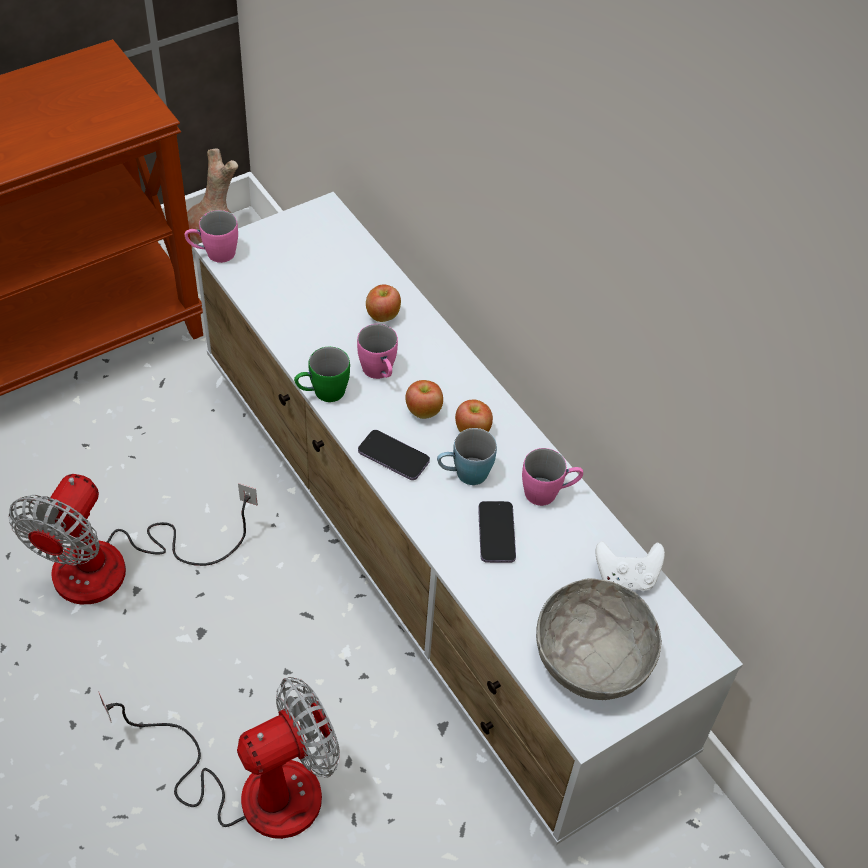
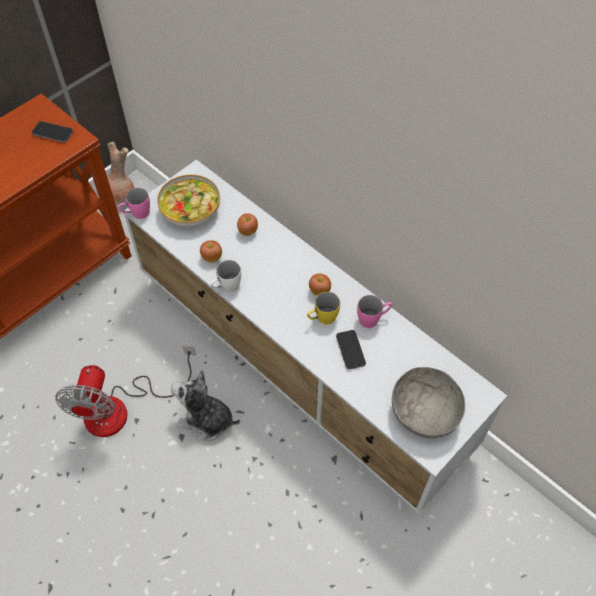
camera: 10 degrees left, 5 degrees up
(248, 616) = (206, 420): none -> plush toy
(253, 787) = (237, 521): fan -> none
(300, 265) = (190, 210): none -> bowl
(322, 393) = (226, 287): green mug -> white mug
(380, 373) = (256, 267): pink mug -> none
(393, 457) = (279, 317): phone -> phone (53, 133)
(423, 411) = (288, 285): apple -> apple (212, 258)
(464, 474) = (322, 319): blue mug -> yellow mug
(626, 577) = (430, 359): white game controller -> none

